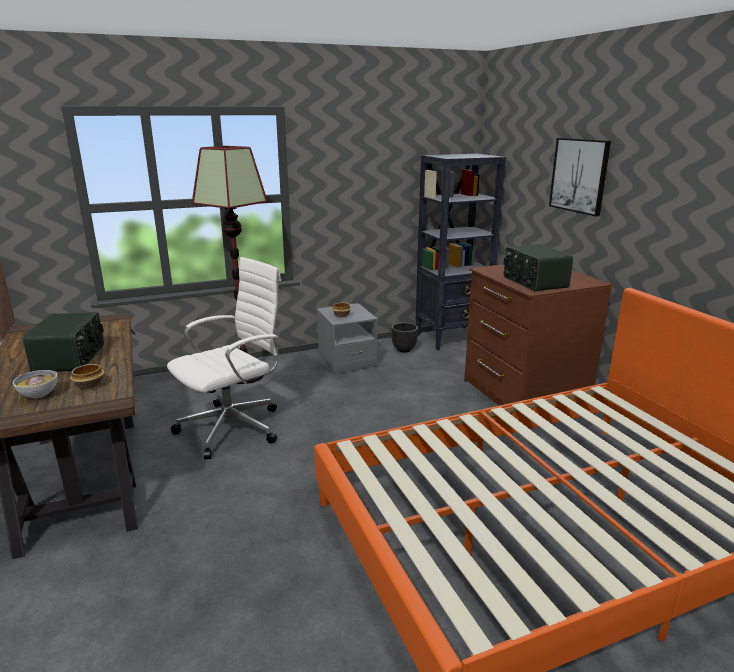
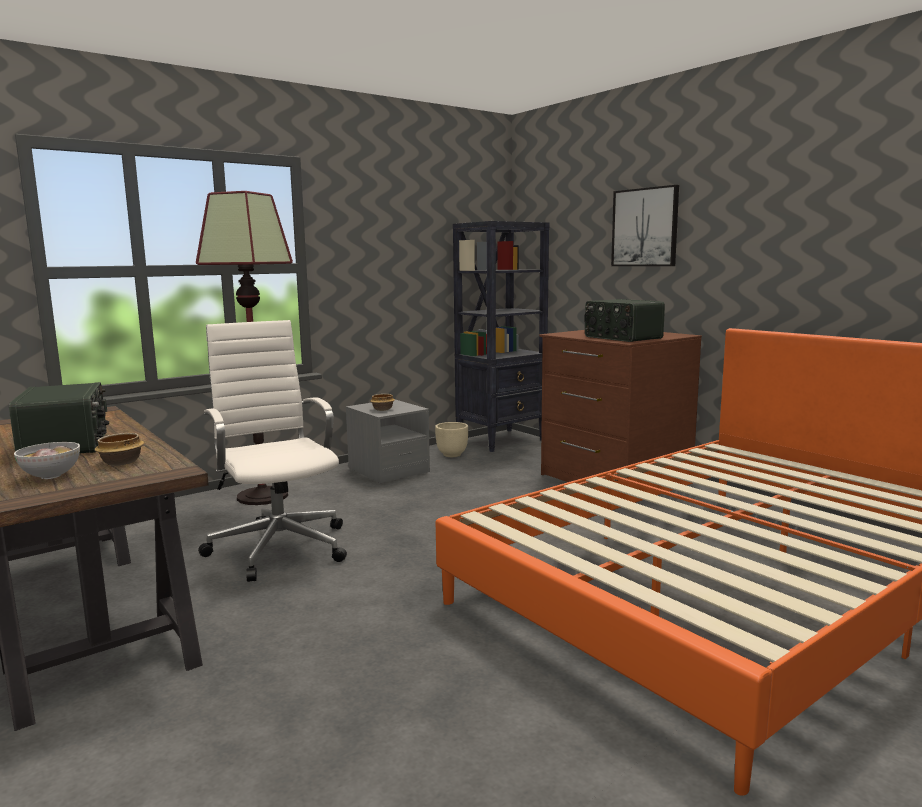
camera: 15 degrees left, 10 degrees down
(234, 427) = (279, 546): white office chair -> white office chair turned 60 degrees counterclockwise
(404, 349) = (452, 455): black planter -> beige planter

